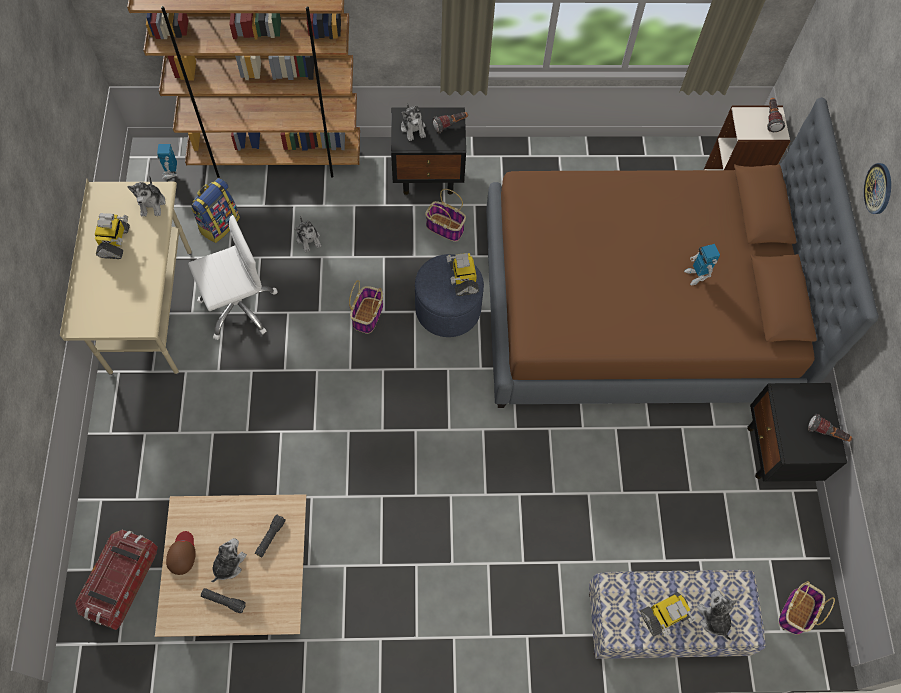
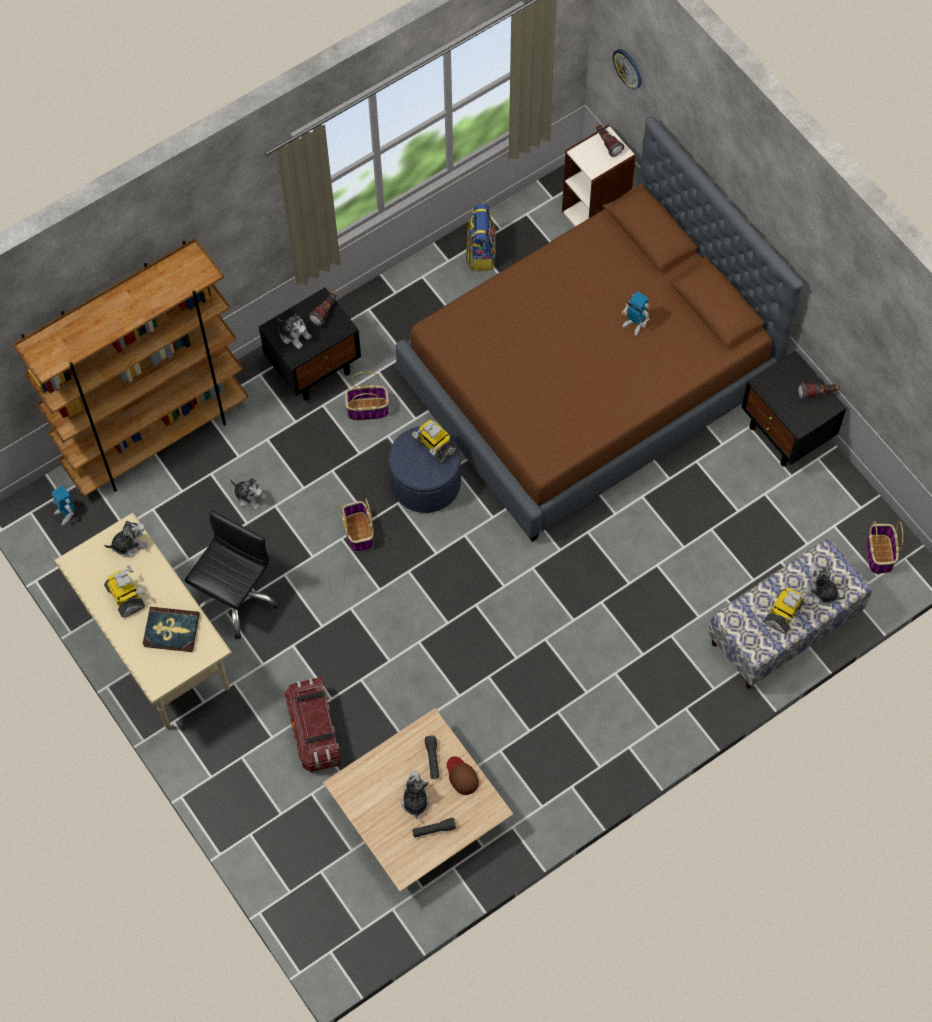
camera: 30 degrees left, 0 degrees up
(122, 583) = (325, 884): storage box -> storage box (314, 731)
(125, 290) = (171, 630): none -> book
(152, 203) = (129, 544): plush toy -> plush toy turned 75 degrees counterclockwise
(182, 554) = (370, 818): brown cap -> brown cap (462, 776)
(219, 224) = (154, 534): backpack -> backpack (480, 253)
(238, 306) = (235, 597): white office chair -> black office chair
(879, 188) = (744, 181): wall clock -> wall clock (628, 68)

